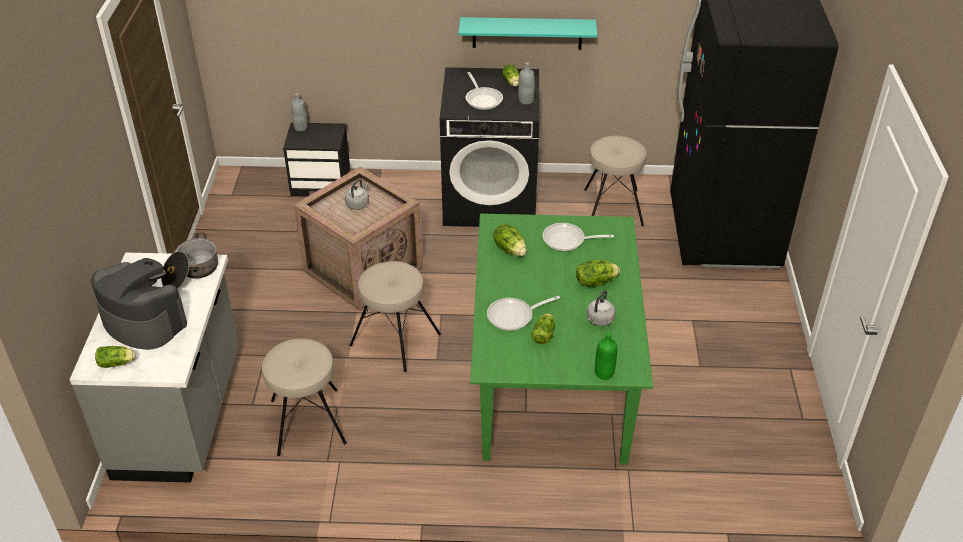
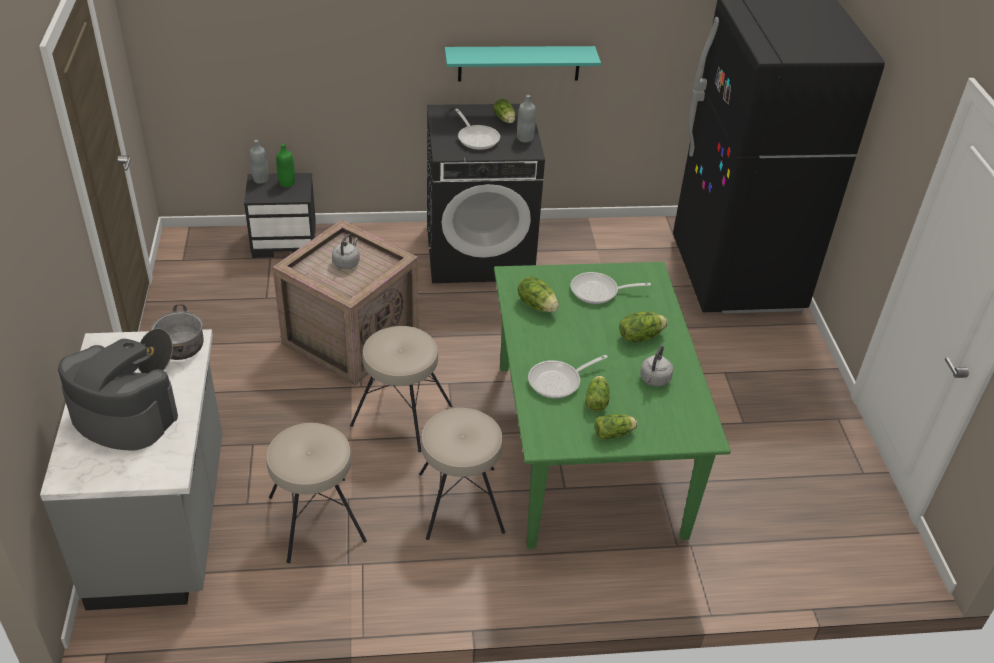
camera: 10 degrees left, 0 degrees up
(118, 363) = (99, 470): lettuce -> lettuce (615, 433)
(604, 373) = (674, 440): green bottle -> green bottle (287, 183)
(612, 207) = (613, 254): beige stool -> beige stool (459, 502)

